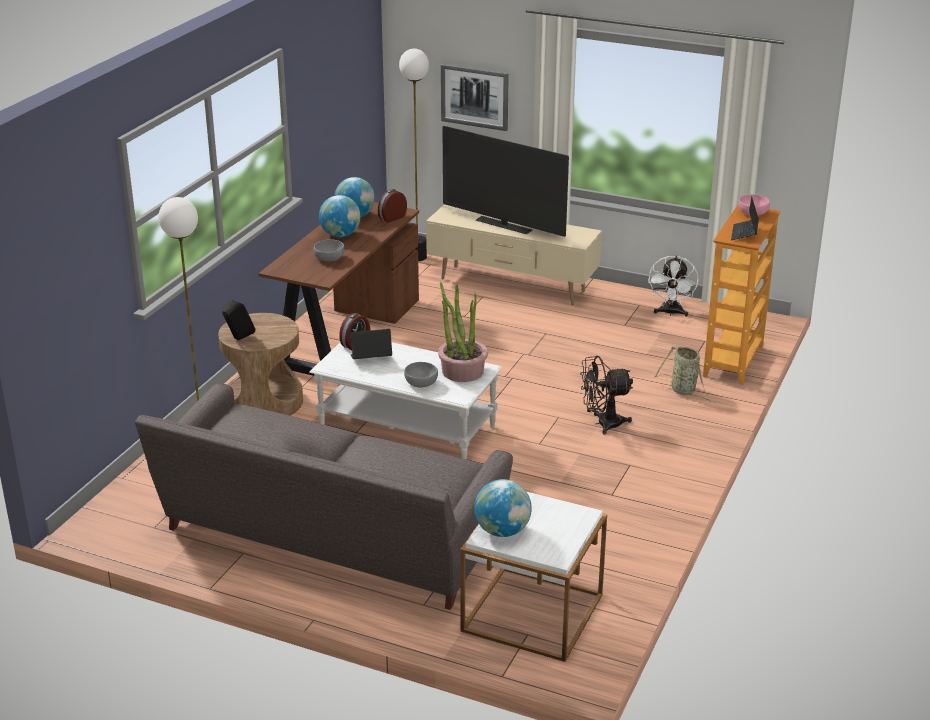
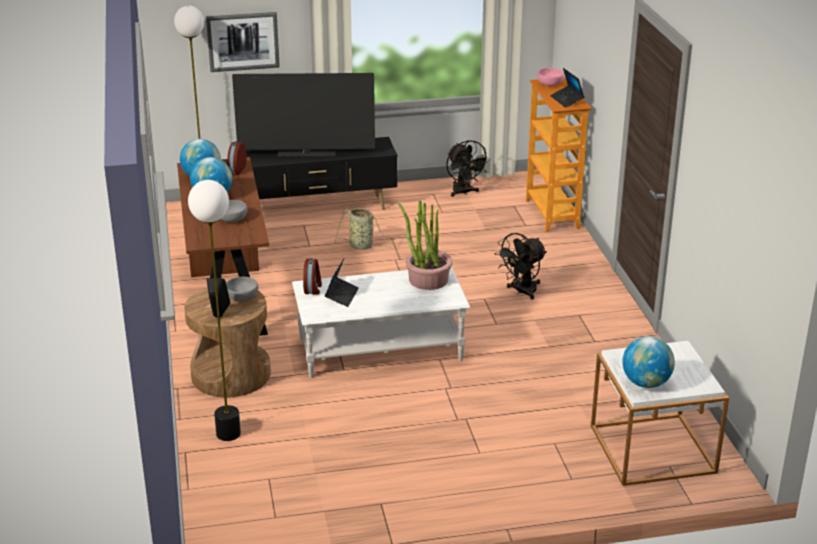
camera: 35 degrees left, 0 degrees up
(328, 539) = (435, 462): grey sofa -> none
(371, 359) = (342, 295): laptop -> laptop turned 150 degrees clockwise
(420, 383) = (409, 300): grey bowl -> grey bowl (242, 297)
(512, 285) = (316, 209): beige tv stand -> black tv stand
(671, 313) = (463, 192): white fan -> black fan
(684, 391) = (547, 247): basket -> basket (363, 246)

